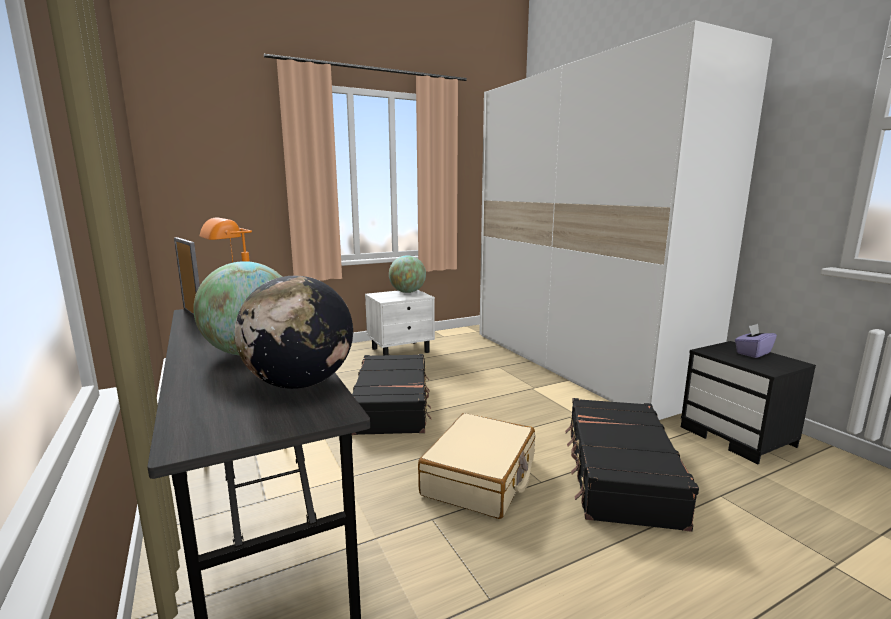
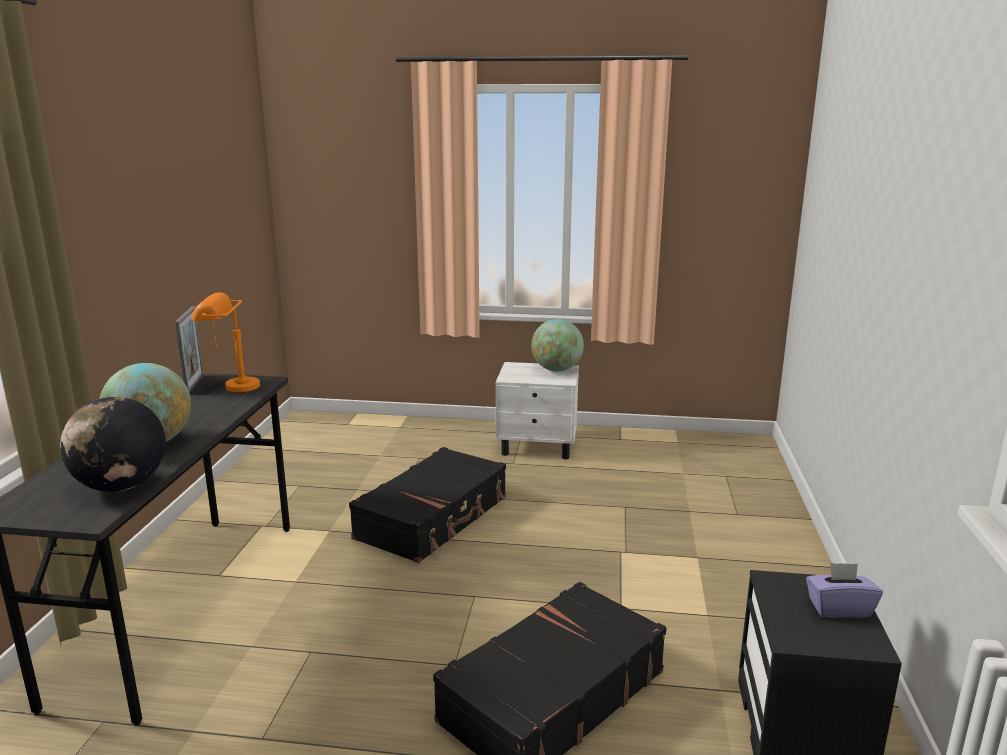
camera: 35 degrees right, 5 degrees up
(480, 478) = (404, 633): beige suitcase -> none
(576, 364) = (745, 536): white wardrobe -> none

